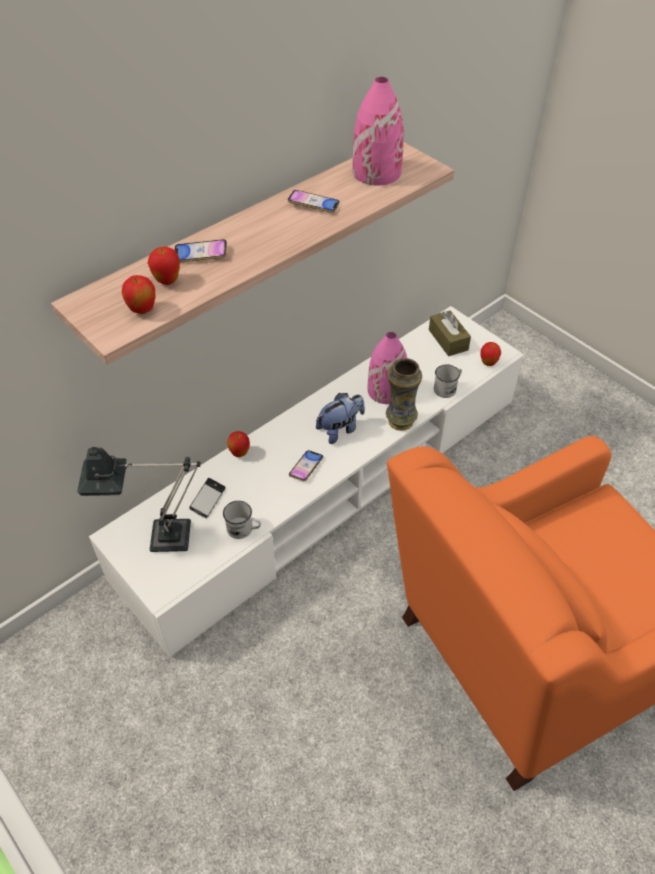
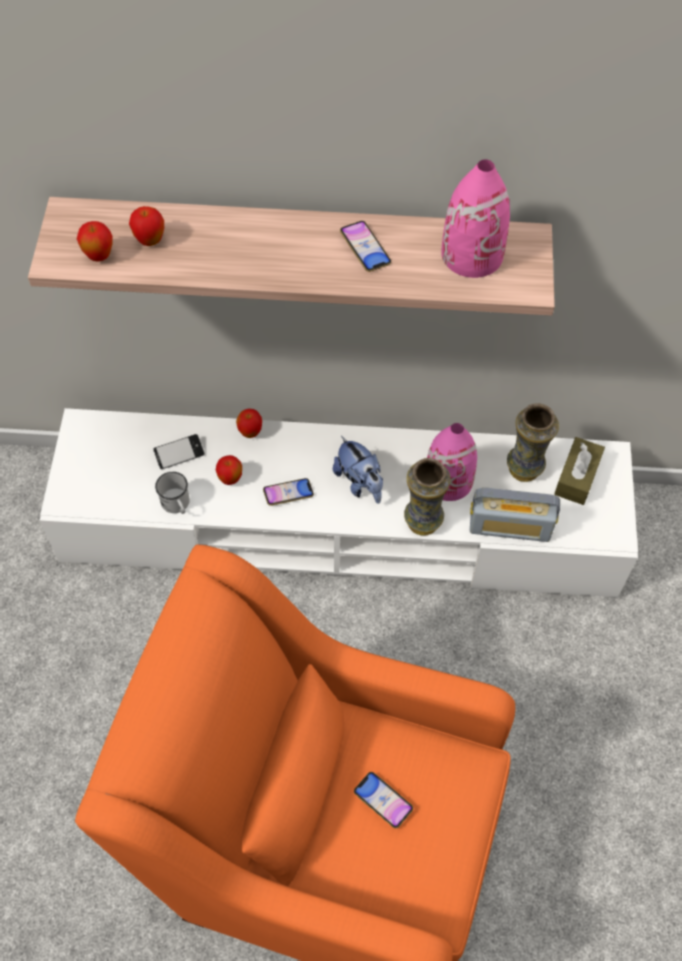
camera: 45 degrees right, 10 degrees up
(159, 537) = (110, 454): table lamp -> none
(201, 254) = (207, 233): phone -> phone (383, 801)
(340, 429) = (360, 483): plush toy -> plush toy turned 45 degrees clockwise
(417, 355) = (524, 468): none -> vase
(447, 388) = (510, 527): white mug -> radio
(488, 363) = (586, 535): apple -> apple (230, 479)

